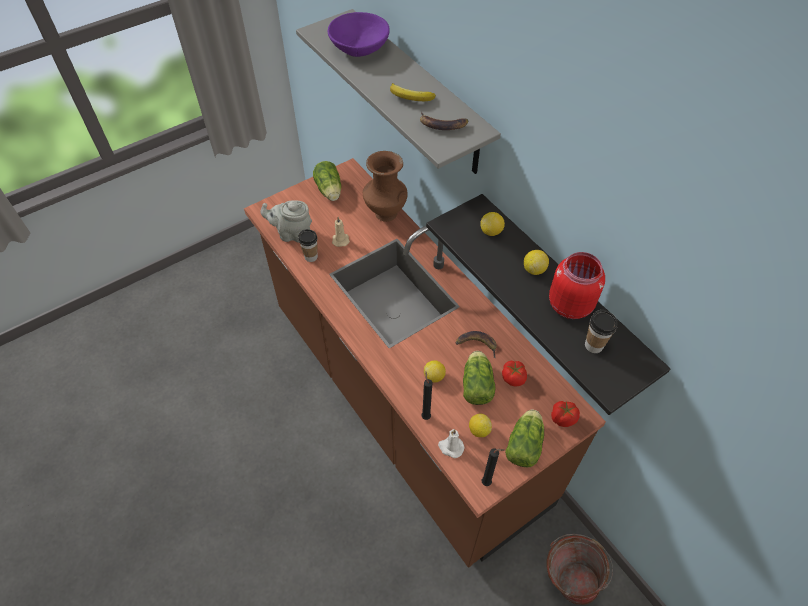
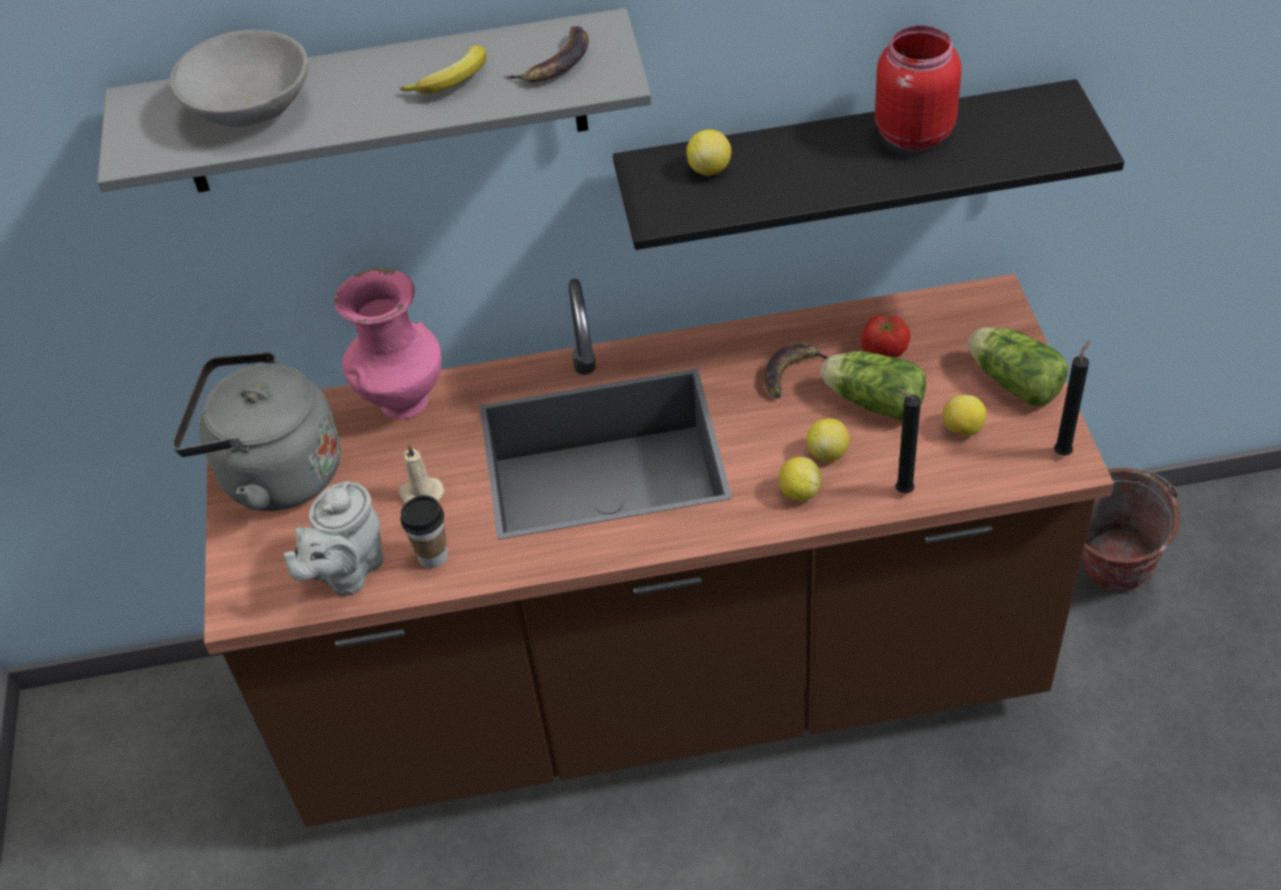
camera: 60 degrees left, 5 degrees down
(329, 191) = (273, 474): lettuce -> grey kettle
(359, 49) = (250, 108): purple bowl -> grey bowl
(385, 213) = (402, 403): brown vase -> pink vase
(450, 447) = (978, 477): white candle -> none
(534, 269) = (821, 147): lemon -> lemon (799, 492)
(562, 418) = (987, 319): tomato -> none
(593, 345) = (1002, 136): cup -> none

